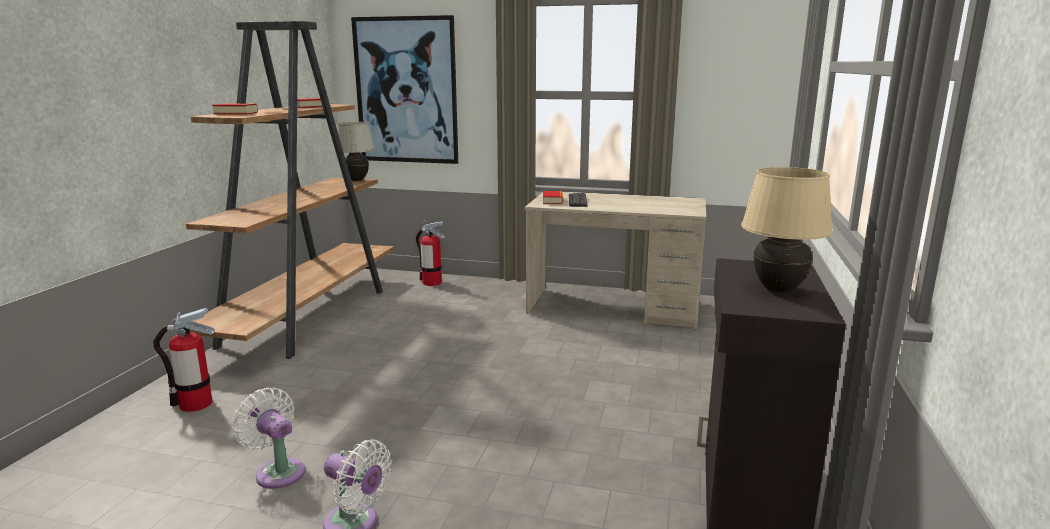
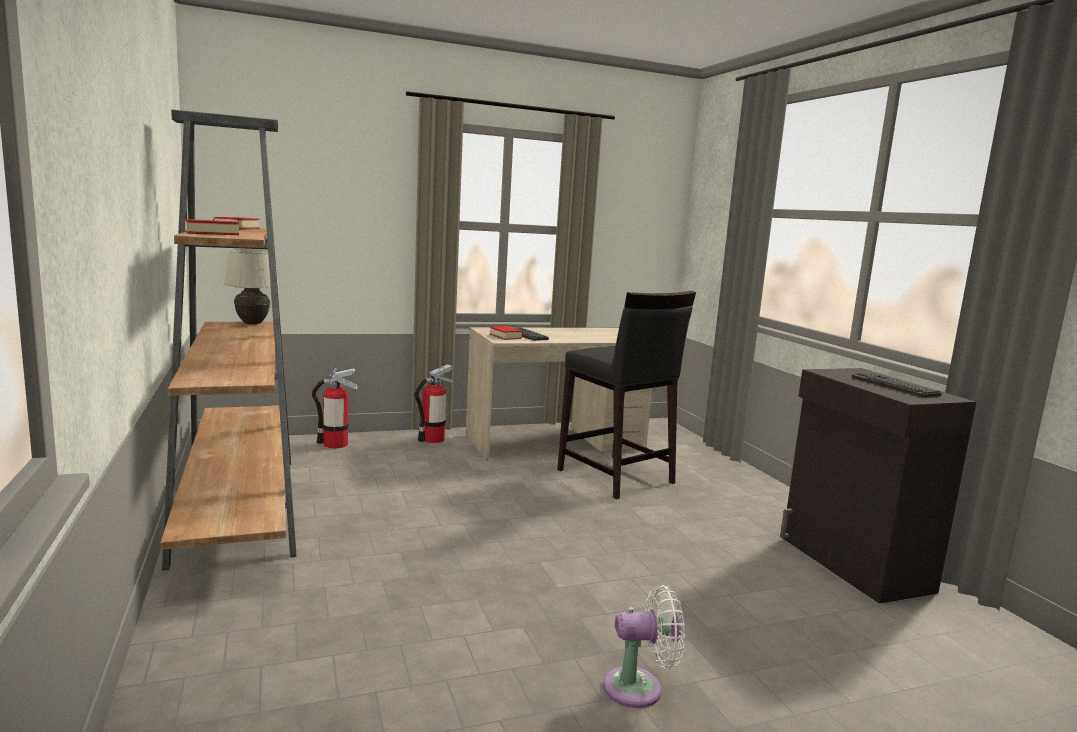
camera: 35 degrees left, 5 degrees down
(195, 404) = (254, 637): fire extinguisher -> fire extinguisher (432, 439)
(278, 471) = (485, 671): white fan -> none
(406, 91) = (292, 213): picture -> none
(621, 349) = (615, 477): none -> black stool
(778, 290) = (894, 386): beige table lamp -> keyboard

